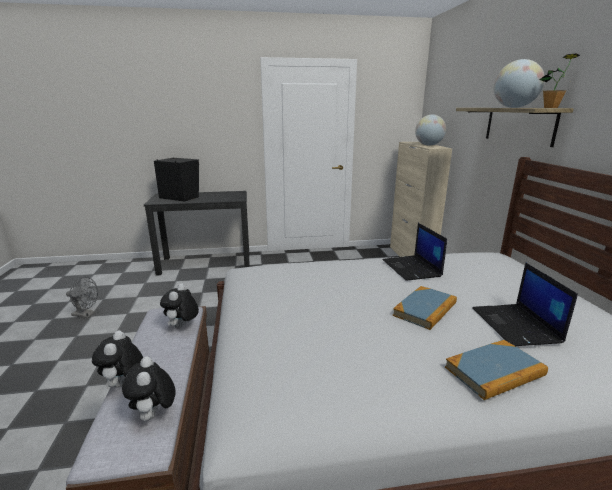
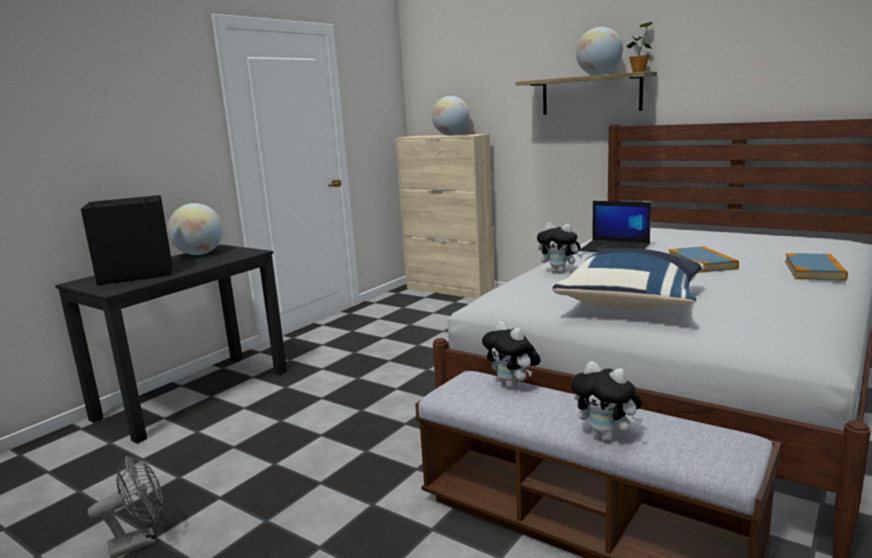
camera: 45 degrees left, 5 degrees down
(154, 415) = (690, 428): plush toy -> plush toy (560, 272)
(224, 193) = (199, 254): none -> globe
(278, 312) = (632, 303): none -> blue pillow
(516, 325) = (759, 250): laptop -> none

